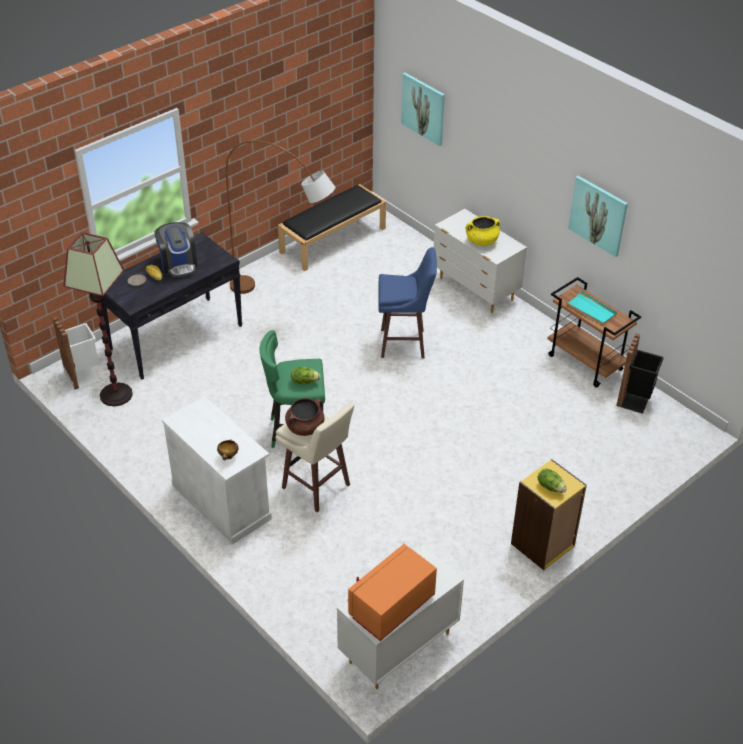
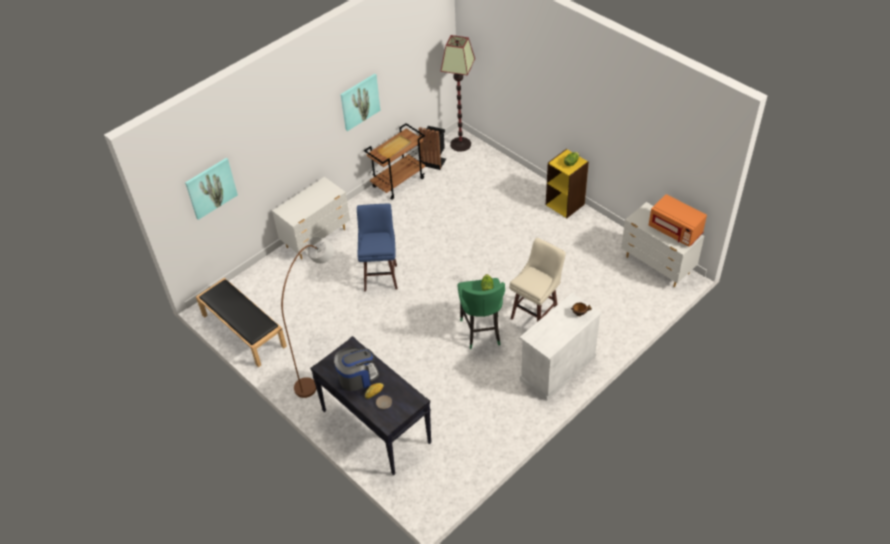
camera: 90 degrees left, 5 degrees up
(83, 375) = (427, 488): white trash can -> none
(115, 395) = (451, 458): floor lamp -> floor lamp (460, 144)
(305, 427) = (536, 281): brown cooking pot -> none
(481, 241) = (316, 200): yellow cooking pot -> none
(591, 310) = (394, 148): turquoise tray -> beige tray

